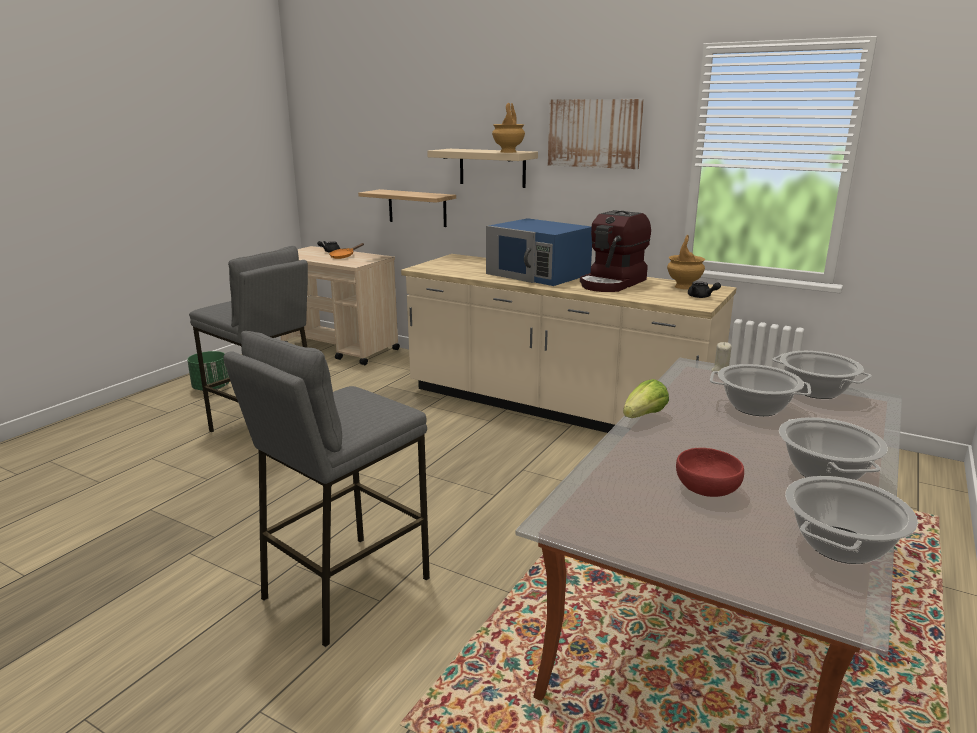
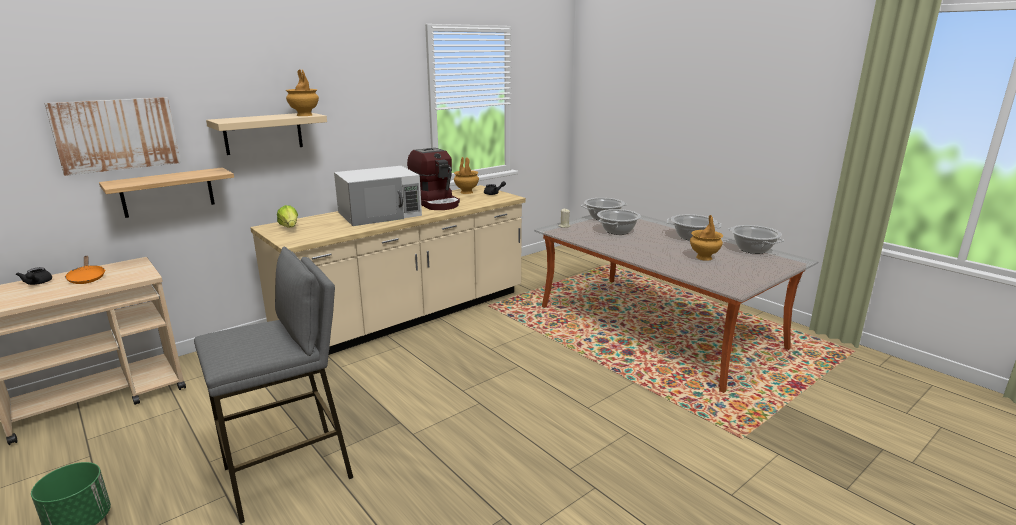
camera: 70 degrees left, 0 degrees up
(345, 587) = (608, 446): grey stool -> none
(539, 274) = (380, 214): blue microwave -> white microwave
(594, 133) = (359, 92): picture -> picture (116, 134)
(644, 416) = (617, 252): lettuce -> lettuce (289, 227)
(706, 488) = (704, 258): red bowl -> brown vase

